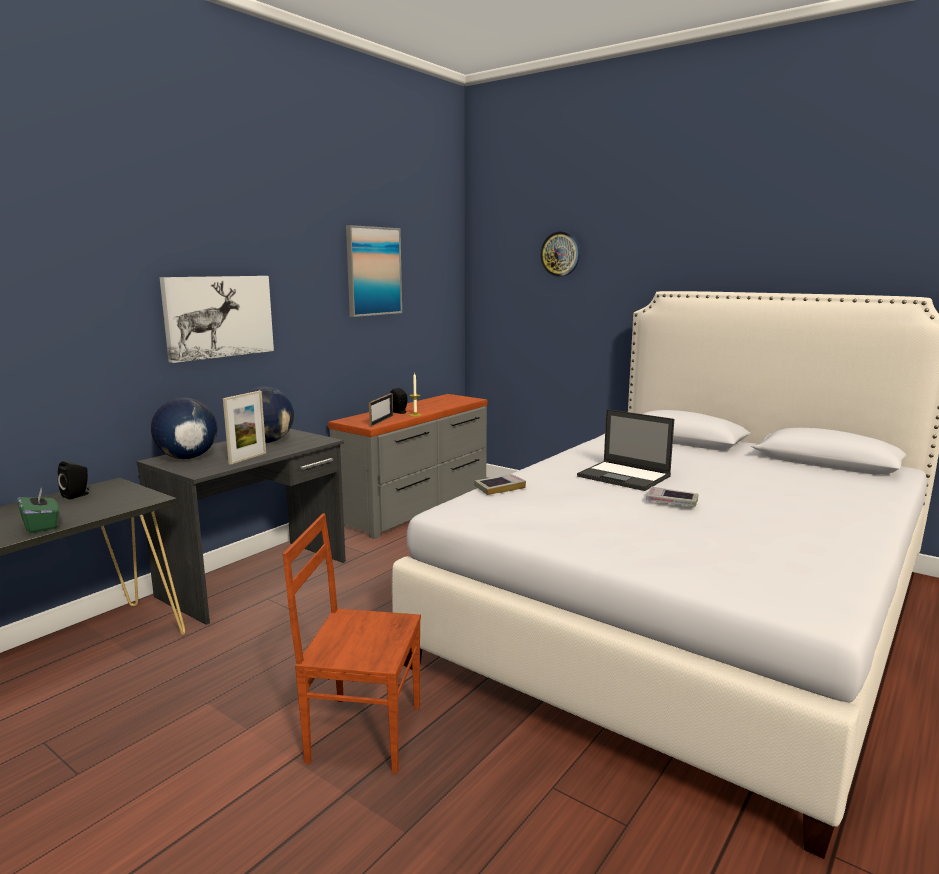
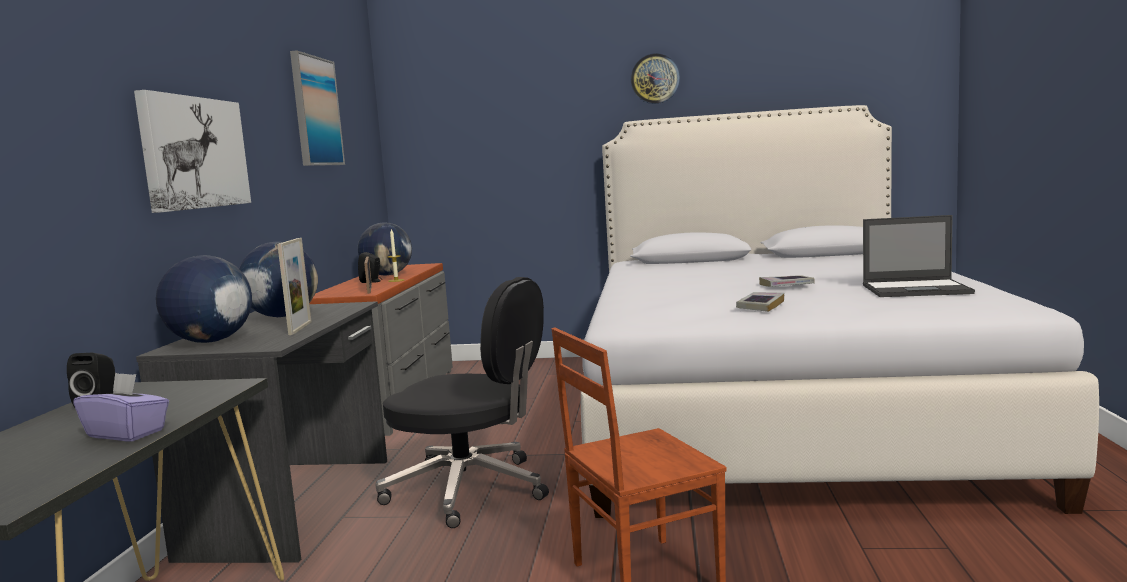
camera: 30 degrees left, 5 degrees down
(41, 525) = (127, 433): green tissue box -> purple tissue box
(361, 606) = (471, 490): none -> black office chair
(424, 406) = (388, 275): none -> globe
(499, 488) = (624, 304): book -> book (760, 306)
(560, 254) = (504, 93): wall clock -> wall clock (655, 78)
(625, 476) = (710, 281): laptop -> laptop (917, 289)

